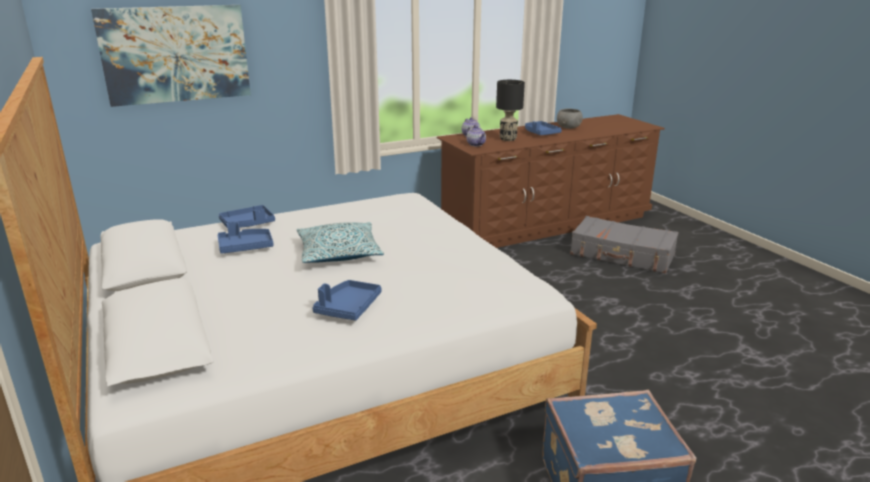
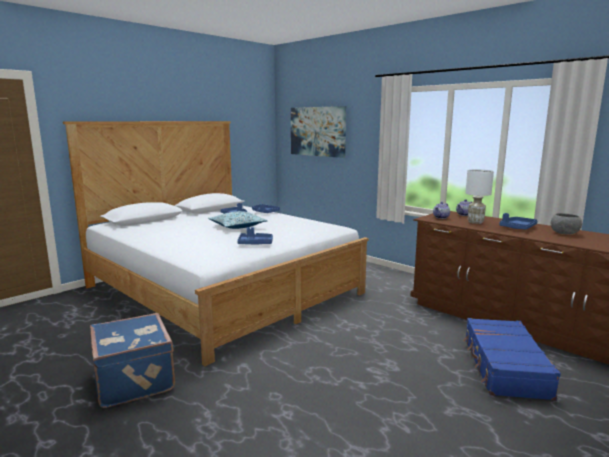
camera: 70 degrees right, 10 degrees down
(348, 308) = (175, 234): blue tray -> blue tray (255, 243)
(507, 139) = (475, 222): black table lamp -> white table lamp
(622, 255) = (504, 367): grey suitcase -> blue suitcase

